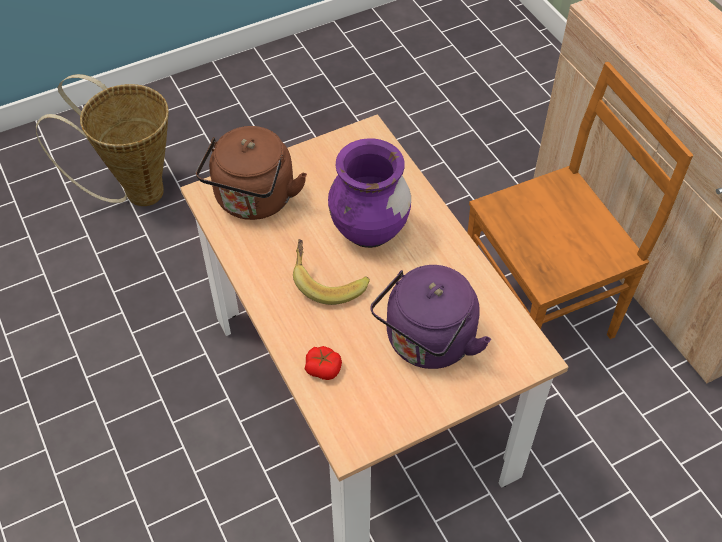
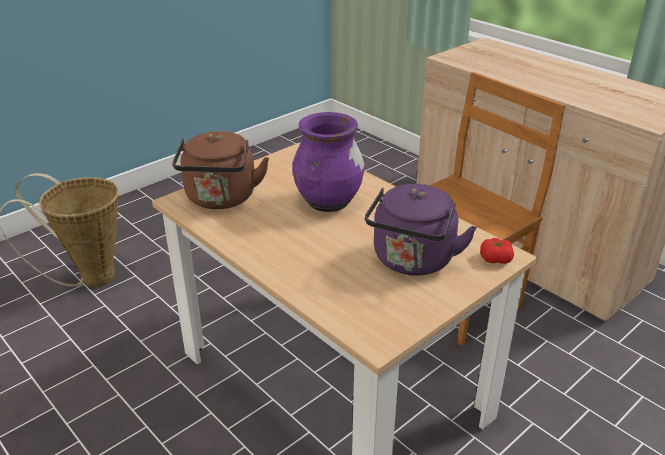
camera: 15 degrees left, 20 degrees down
(323, 368) = (328, 293): tomato -> tomato (495, 259)
(328, 281) = (307, 237): banana -> none

